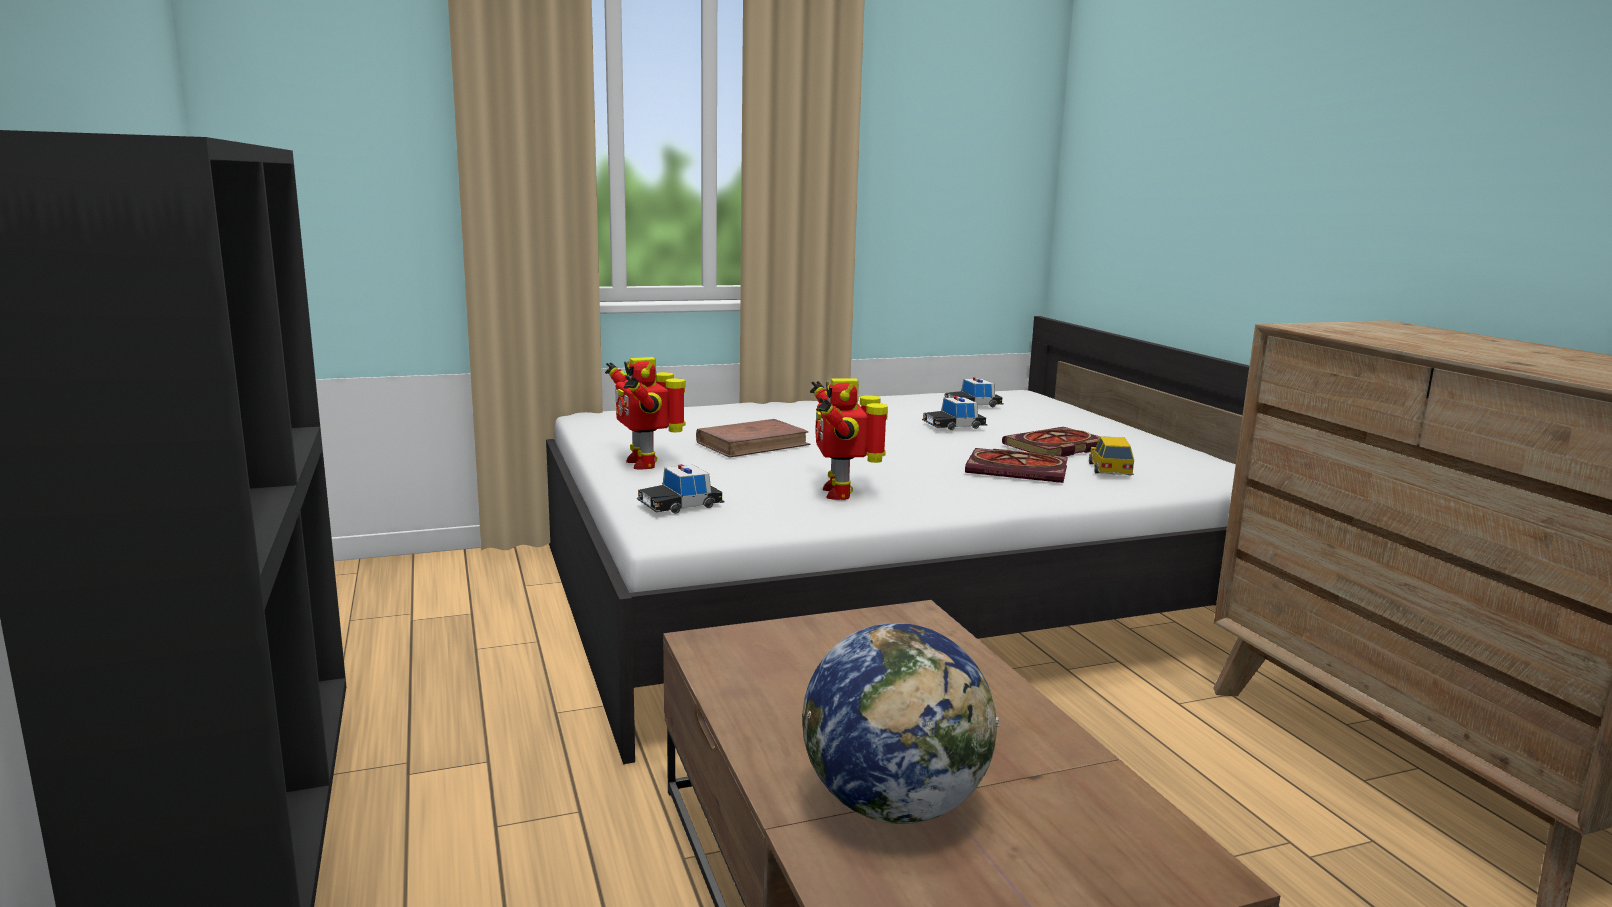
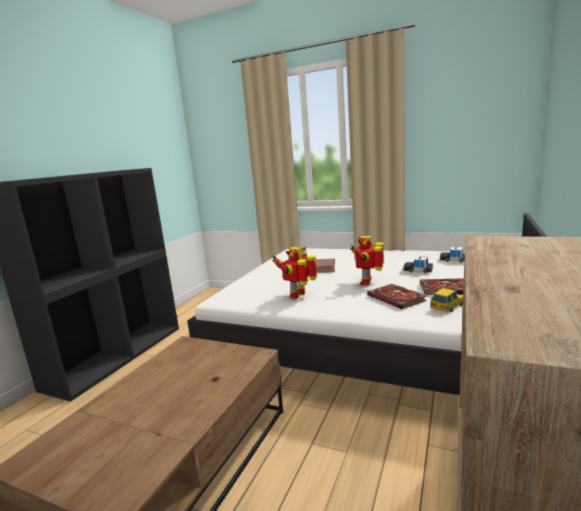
camera: 45 degrees right, 0 degrees up
(644, 463) = (266, 271): toy robot -> toy robot (367, 282)
(680, 504) = (239, 290): toy car -> none
(895, 805) = (110, 421): globe -> none

